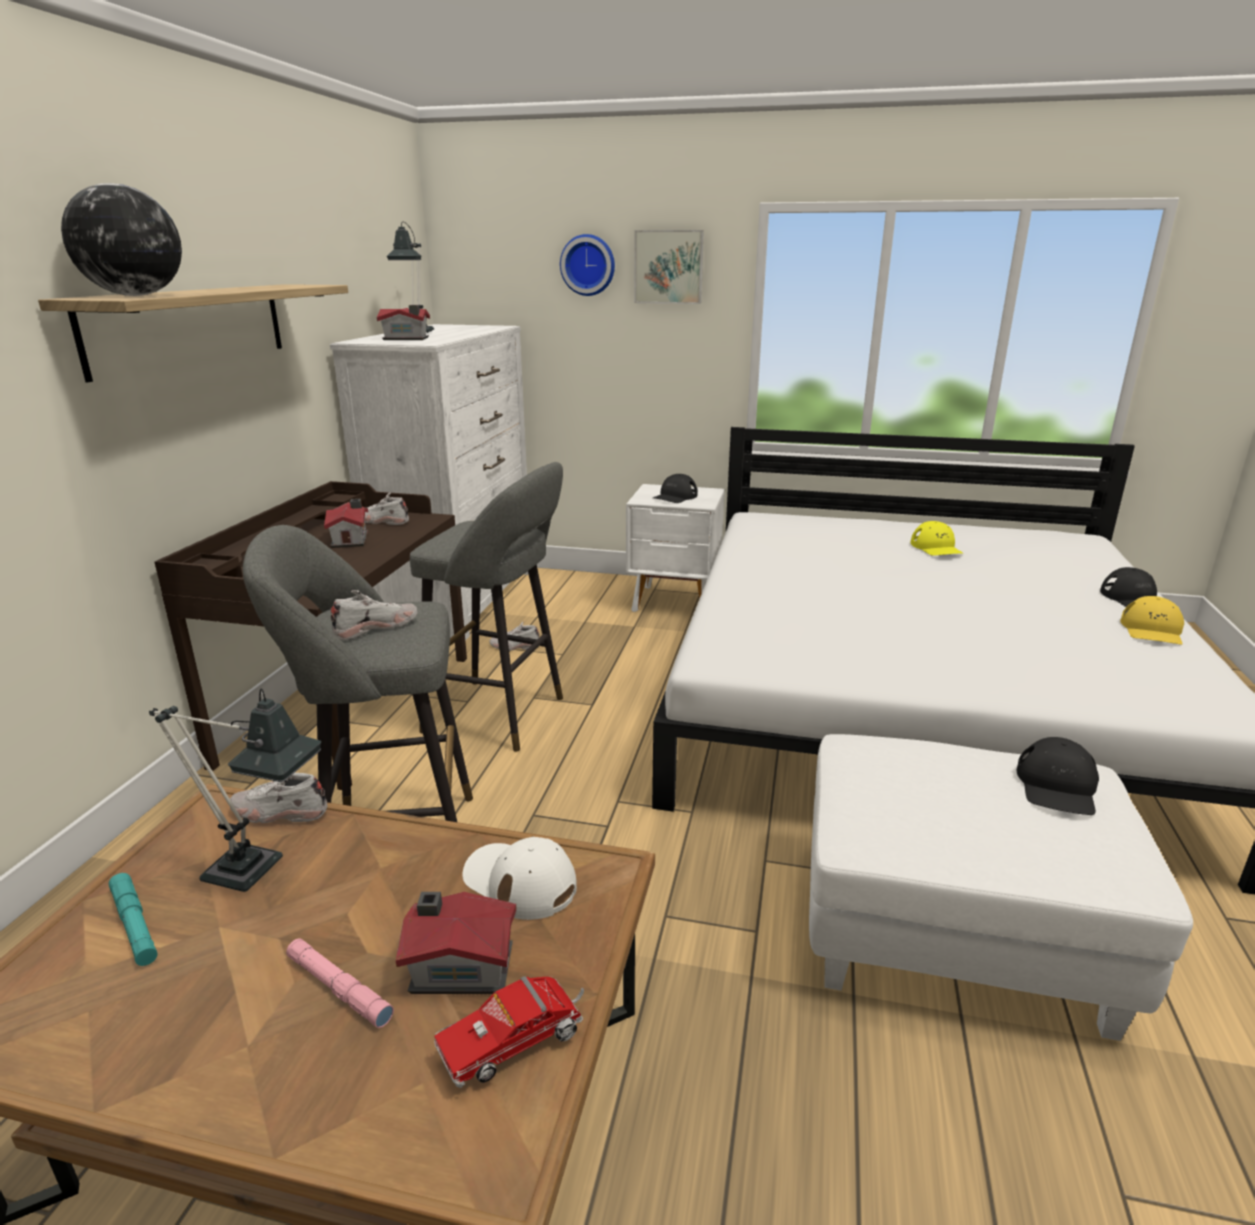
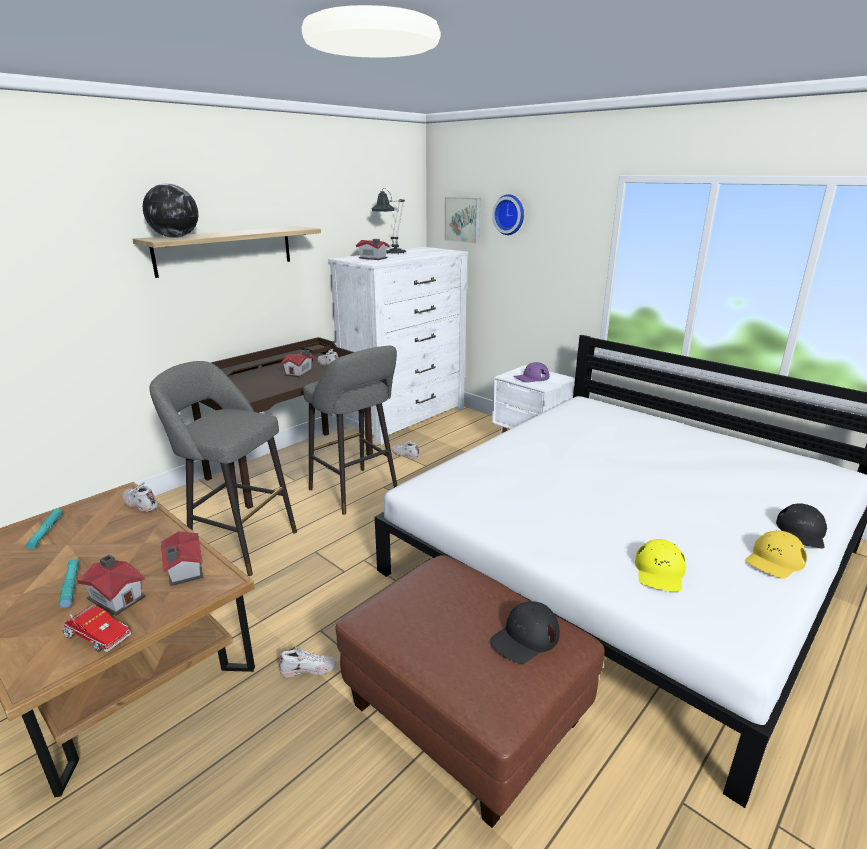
camera: 30 degrees right, 0 degrees up
(257, 874) = (103, 527): table lamp -> none
(339, 988) = (70, 586): pink flashlight -> turquoise flashlight
(376, 627) = (222, 423): white shoe -> white shoe (308, 669)
(517, 1039) = (96, 636): toy truck -> toy truck turned 150 degrees counterclockwise
(519, 881) = (184, 570): white cap -> toy house
(669, 267) = (557, 218): picture -> picture (463, 219)
(674, 497) = (531, 377): black cap -> purple cap
(936, 547) = (686, 452): yellow cap -> yellow cap (659, 572)
(954, 934) = (465, 715): white ottoman -> brown ottoman

